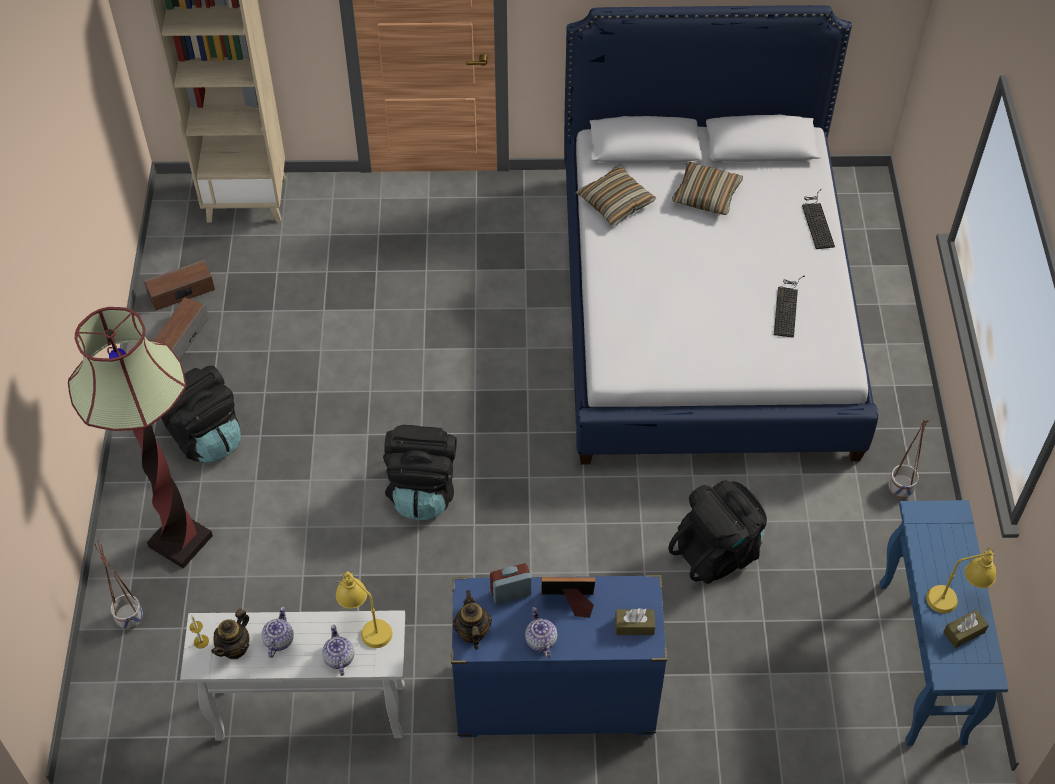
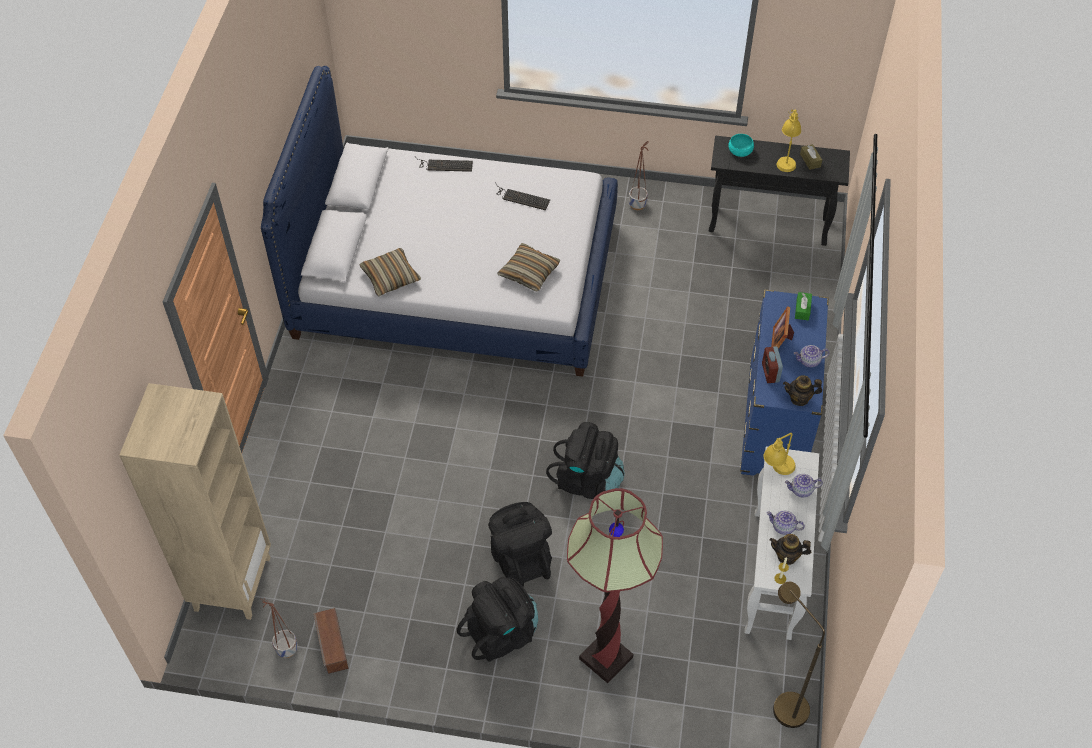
camera: 80 degrees left, 0 degrees up
(129, 619) = (675, 700): planter -> planter (287, 649)
(129, 738) = (783, 703): none -> brown floor lamp
(181, 337) = (386, 647): speaker -> none
(235, 647) = (787, 556): teapot -> teapot turned 150 degrees clockwise
(634, 626) = (802, 309): brown tissue box -> green tissue box
(706, 195) = (400, 222): pillow -> pillow (529, 272)
(718, 551) = (671, 310): black backpack -> black backpack (520, 558)
(922, 663) = (769, 225): blue console table -> black console table
(948, 535) = (740, 150): none -> turquoise bowl

